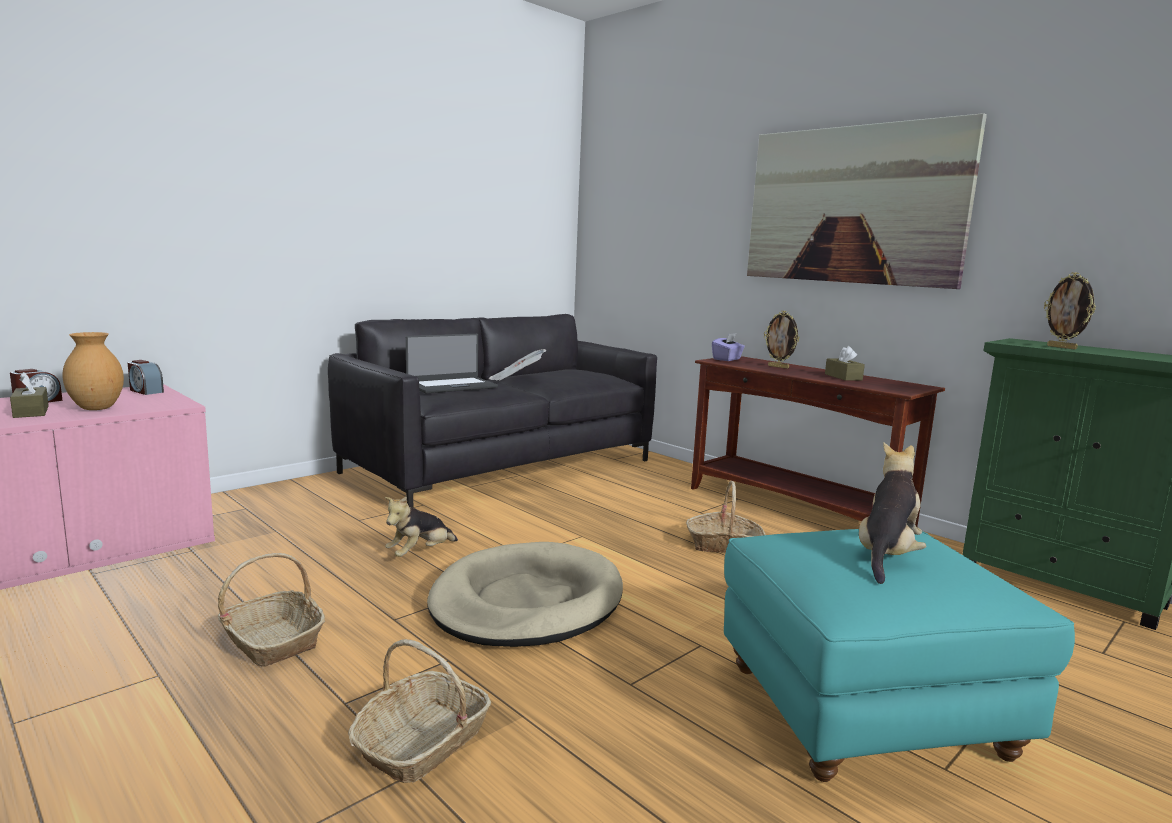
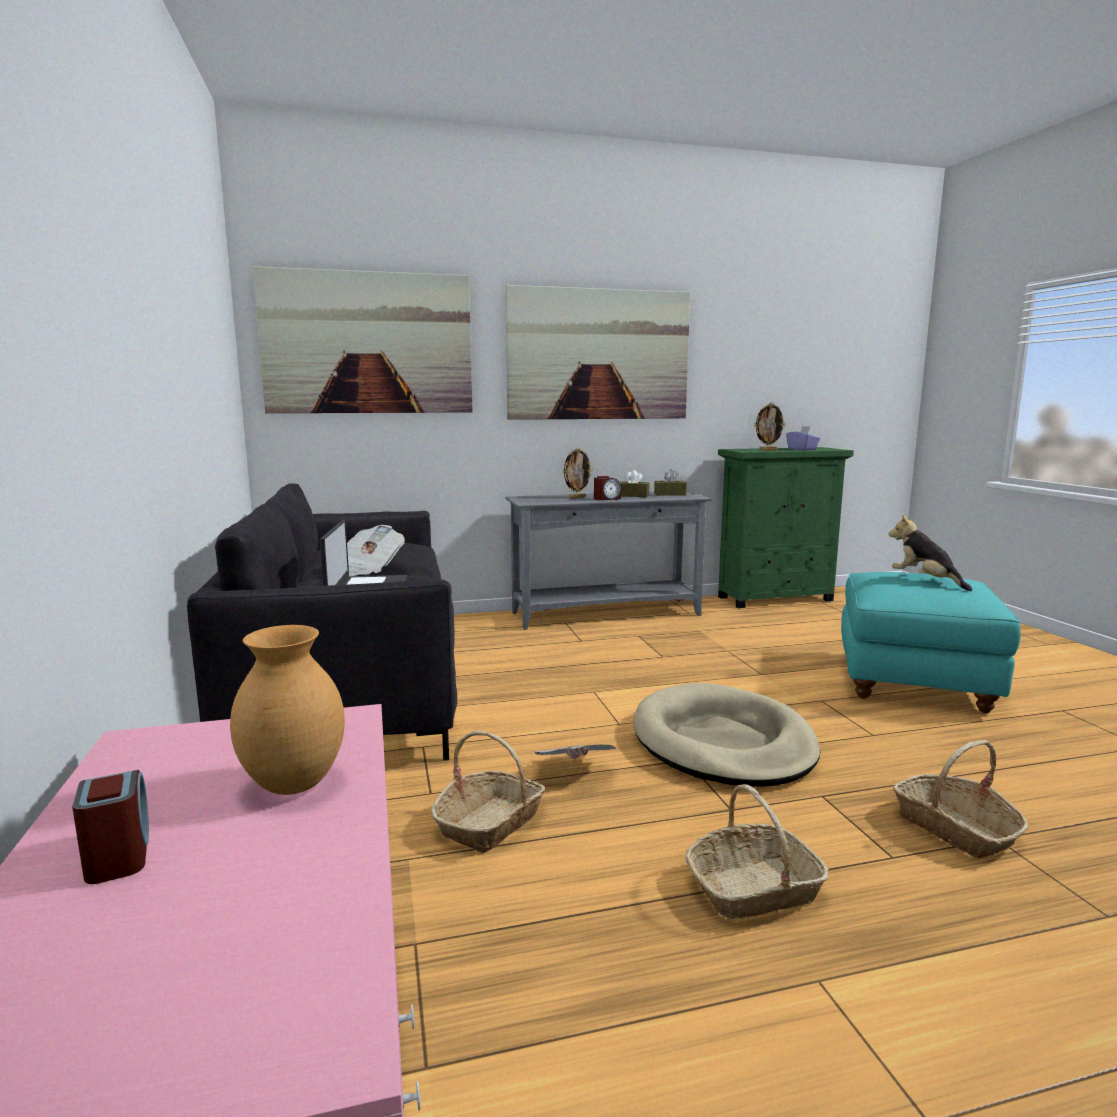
camera: 60 degrees left, 0 degrees up
(31, 412) = (243, 852): brown tissue box -> brown tissue box (670, 494)
(145, 391) = (169, 745): alarm clock -> alarm clock (606, 499)
(420, 553) = (574, 771): plush toy -> newspaper
(651, 201) = (368, 343): none -> picture
(724, 545) = (656, 651): basket -> basket (490, 822)
(727, 359) = (526, 500): purple tissue box -> purple tissue box (802, 449)
(797, 509) = (606, 614): brown console table -> grey console table

